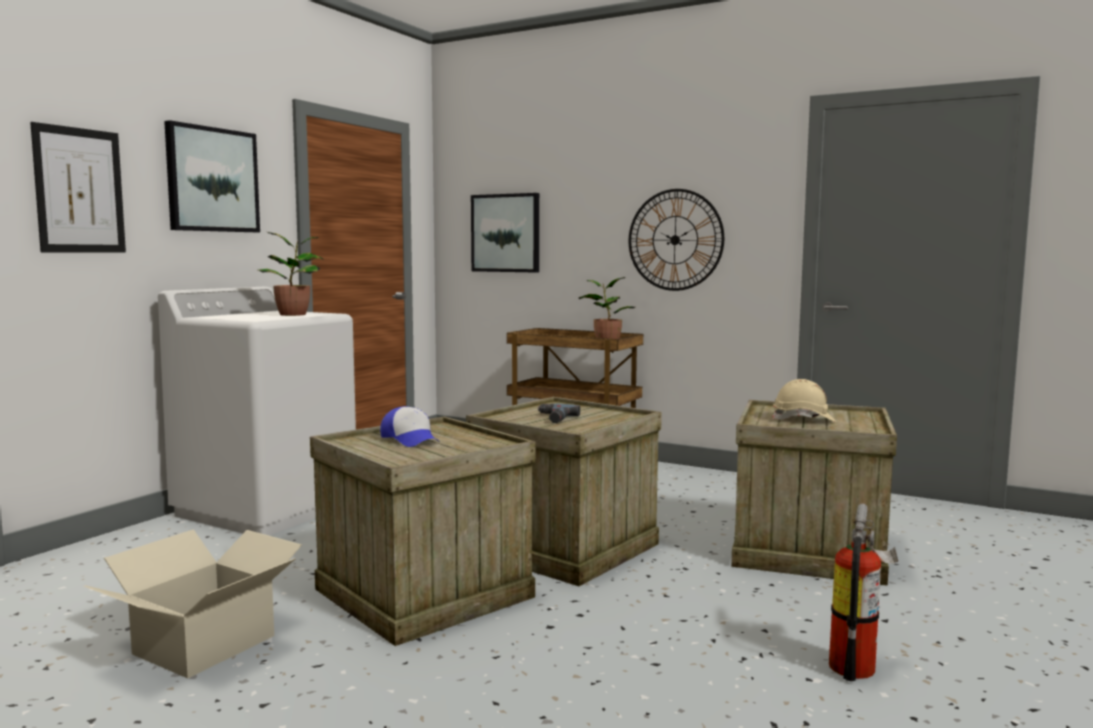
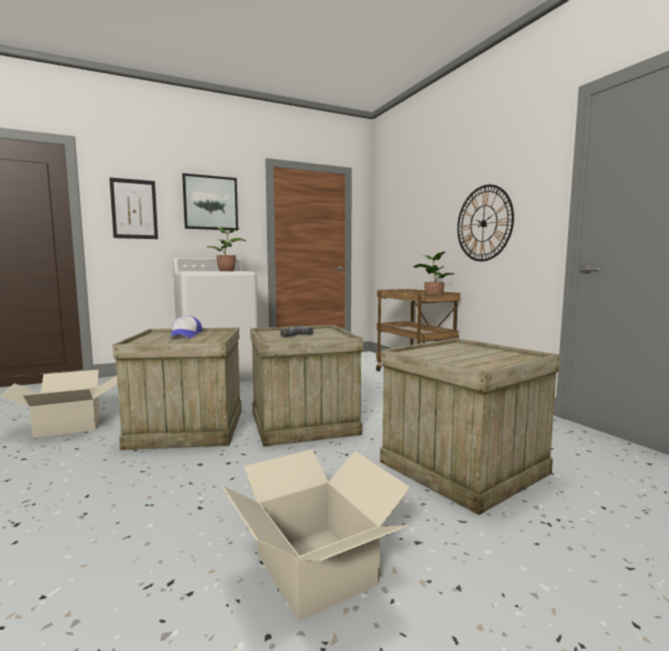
camera: 35 degrees right, 0 degrees up
(506, 233) = (399, 229): picture -> none
(803, 420) = (455, 354): beige hard hat -> none
(856, 666) = (317, 568): fire extinguisher -> cardboard box

